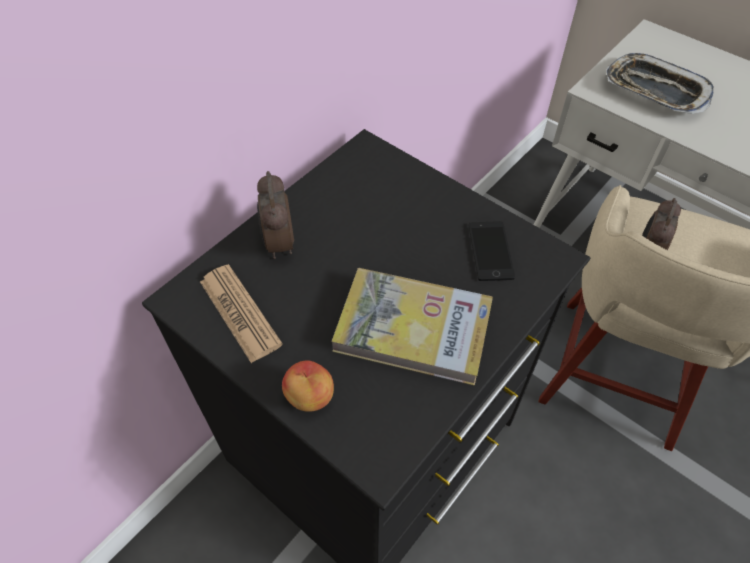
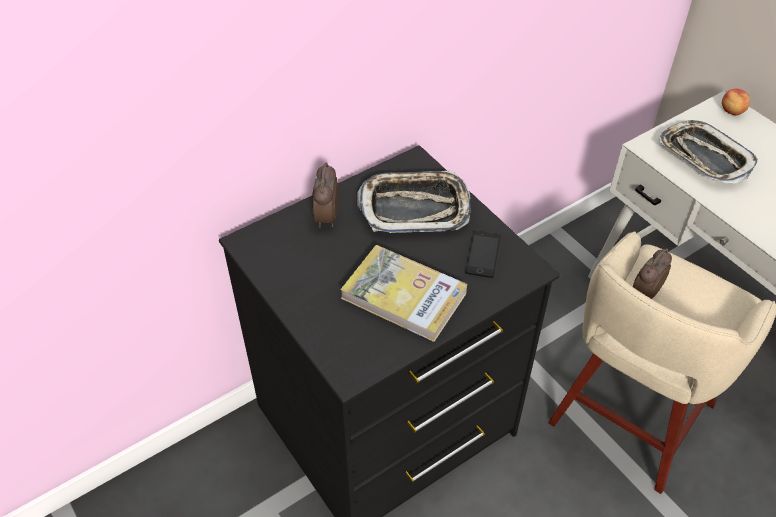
camera: 15 degrees right, 5 degrees down
(240, 313) = (284, 259): newspaper -> none
(309, 397) = (315, 324): apple -> apple (732, 111)
(386, 207) = (414, 207): none -> tray

